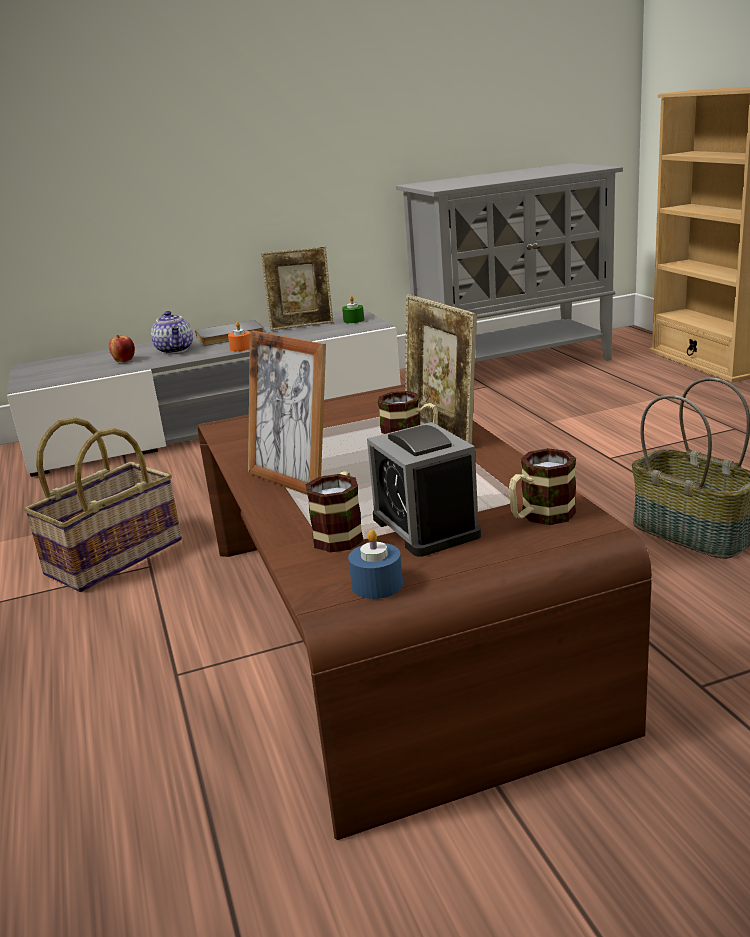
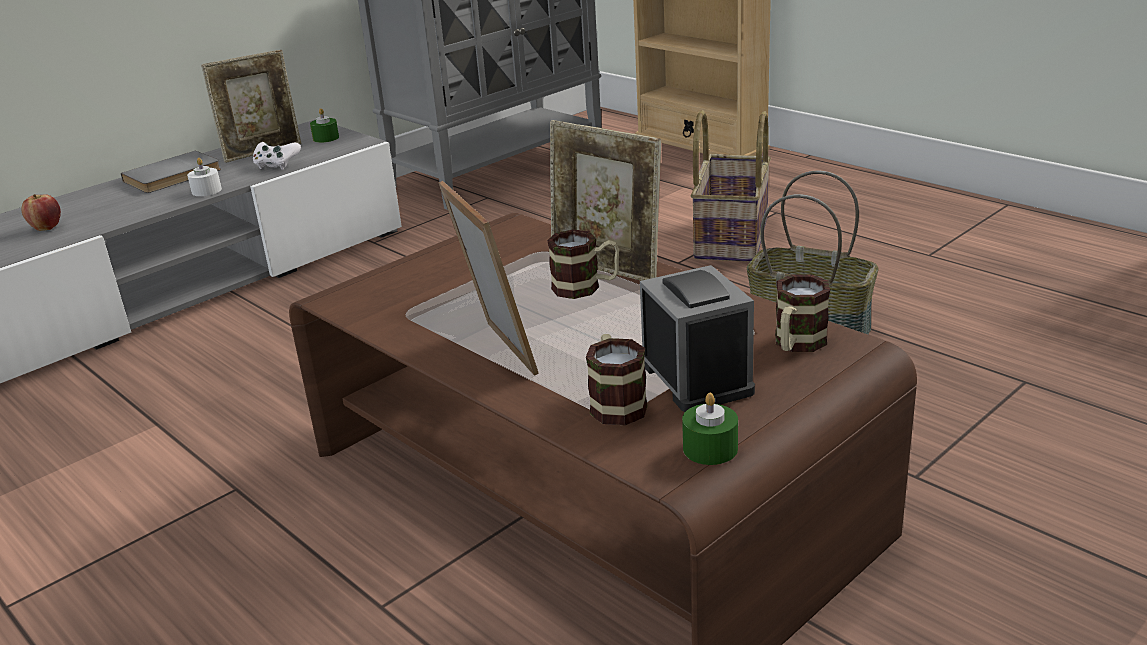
camera: 25 degrees left, 5 degrees up
(114, 556) = (174, 487): basket -> basket (729, 237)
(176, 350) = (112, 204): teapot -> none
(241, 348) = (206, 191): orange candle -> white candle
(293, 480) = (496, 352): picture frame -> picture frame turned 135 degrees counterclockwise
(302, 336) = (276, 165): none -> white game controller
(377, 585) = (710, 448): blue candle -> green candle
(425, 527) = (696, 377): alarm clock -> alarm clock turned 150 degrees counterclockwise

